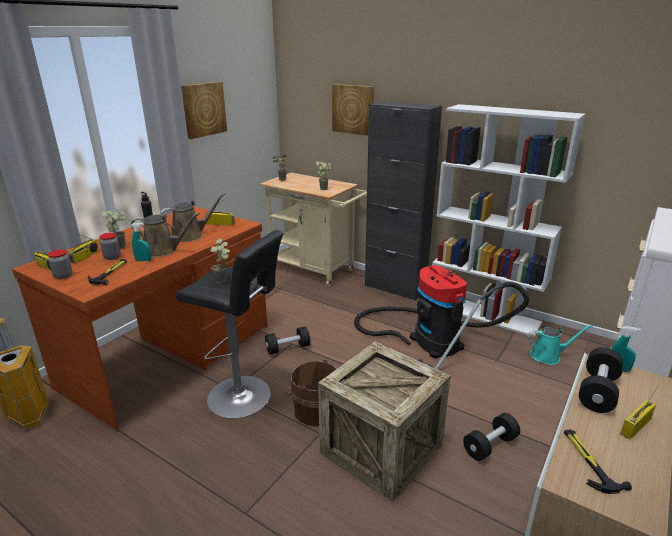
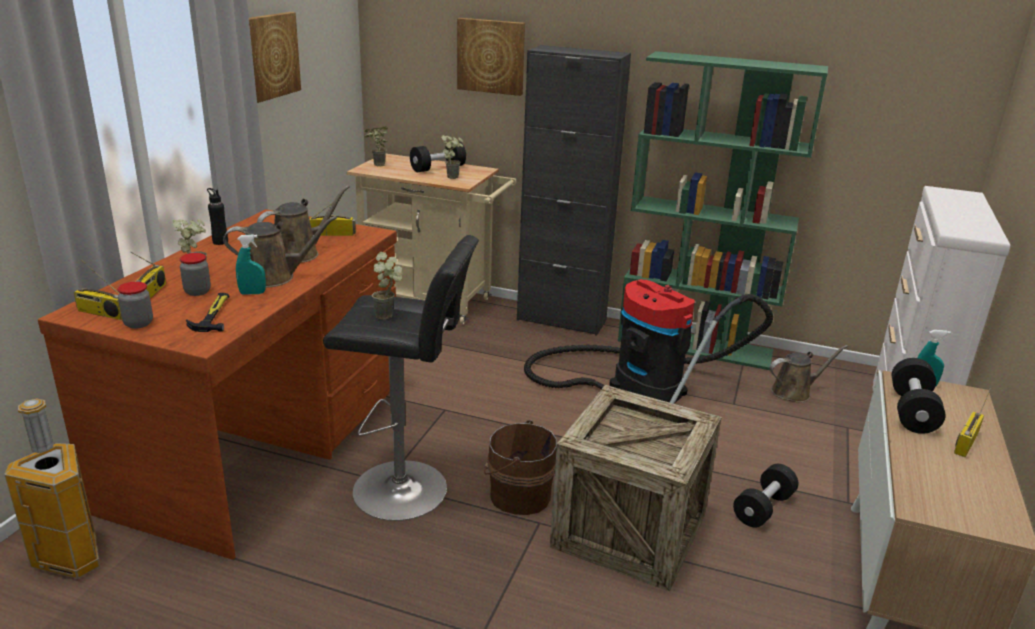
camera: 15 degrees left, 0 degrees up
(288, 348) = (442, 417): black dumbbell -> black dumbbell (438, 168)
(484, 314) = (695, 346): white bookcase -> green bookcase
(548, 356) = (794, 392): turquoise watering can -> brown watering can
(588, 461) = (933, 485): hammer -> none

